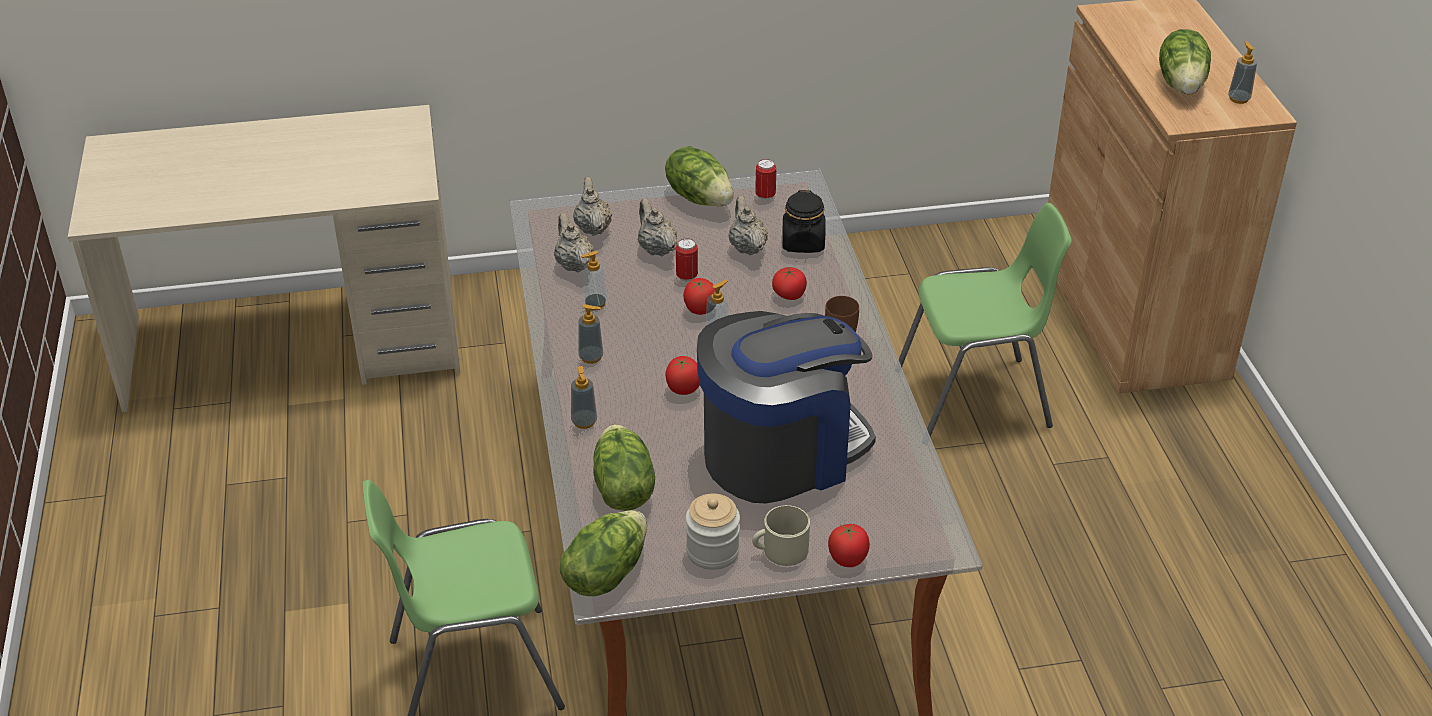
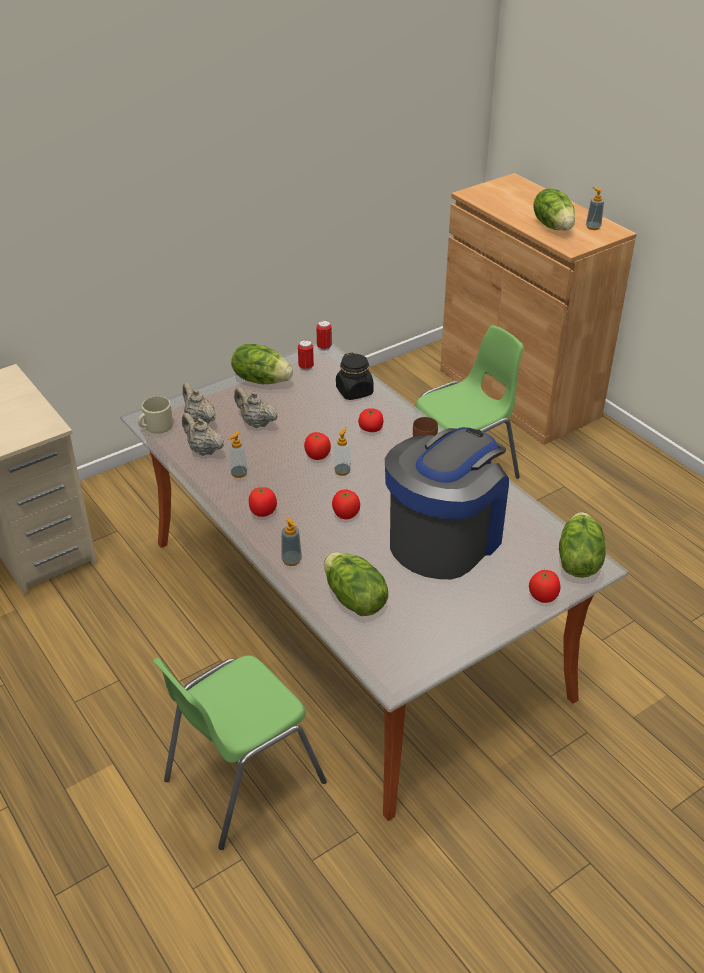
camera: 25 degrees left, 0 degrees up
(591, 357) = (263, 512): soap dispenser -> tomato
(605, 573) = (386, 666): lettuce -> lettuce (577, 561)
(687, 276) = (291, 436): can -> can (324, 347)
(712, 551) = (450, 623): jar -> none
(747, 247) = (318, 405): beige teapot -> none
(780, 550) = (494, 606): beige mug -> beige mug (155, 426)

